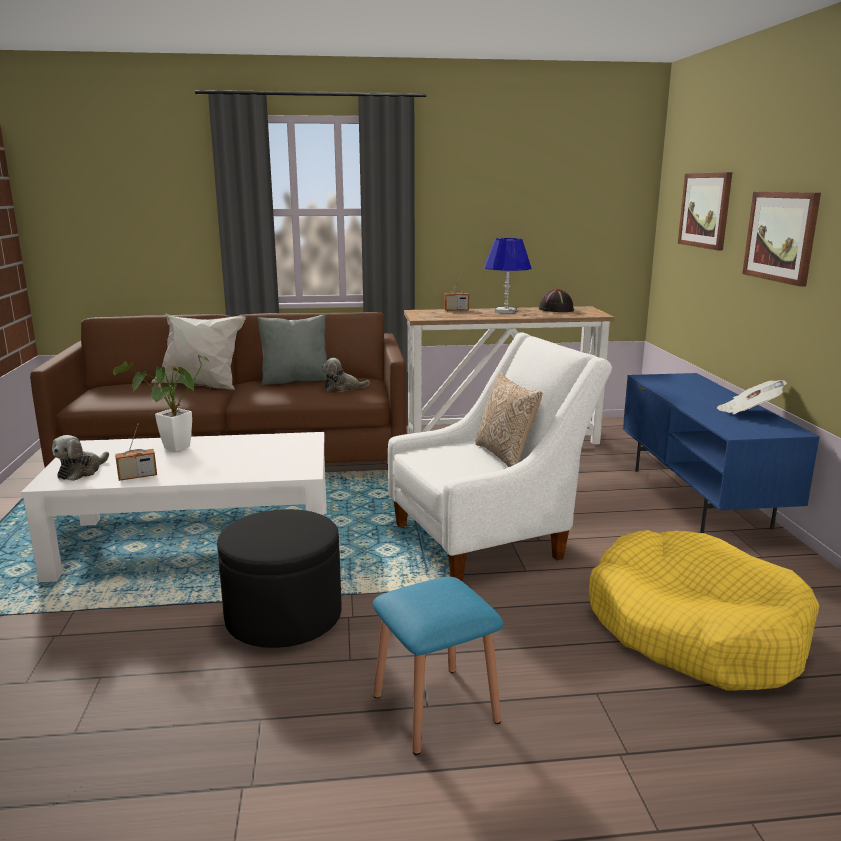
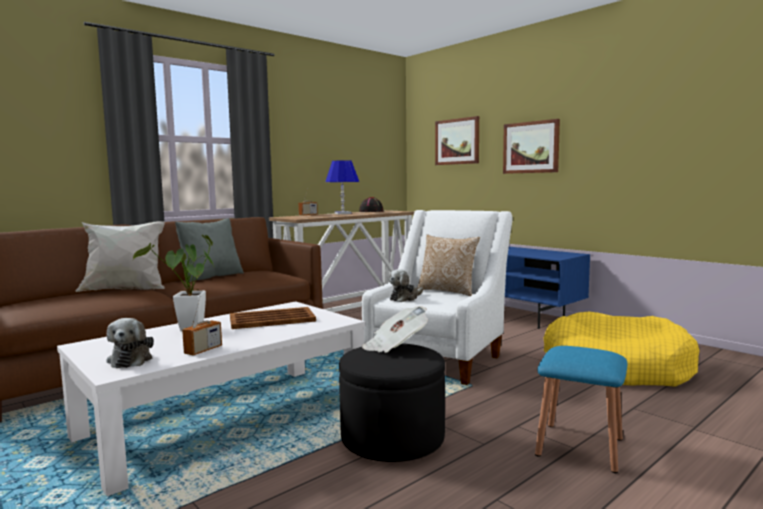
camera: 35 degrees left, 10 degrees down
(255, 453) = (273, 319): none -> brown tray
(342, 388) = (262, 275): plush toy -> plush toy (405, 298)
(748, 412) = (537, 251): newspaper -> newspaper (395, 346)

